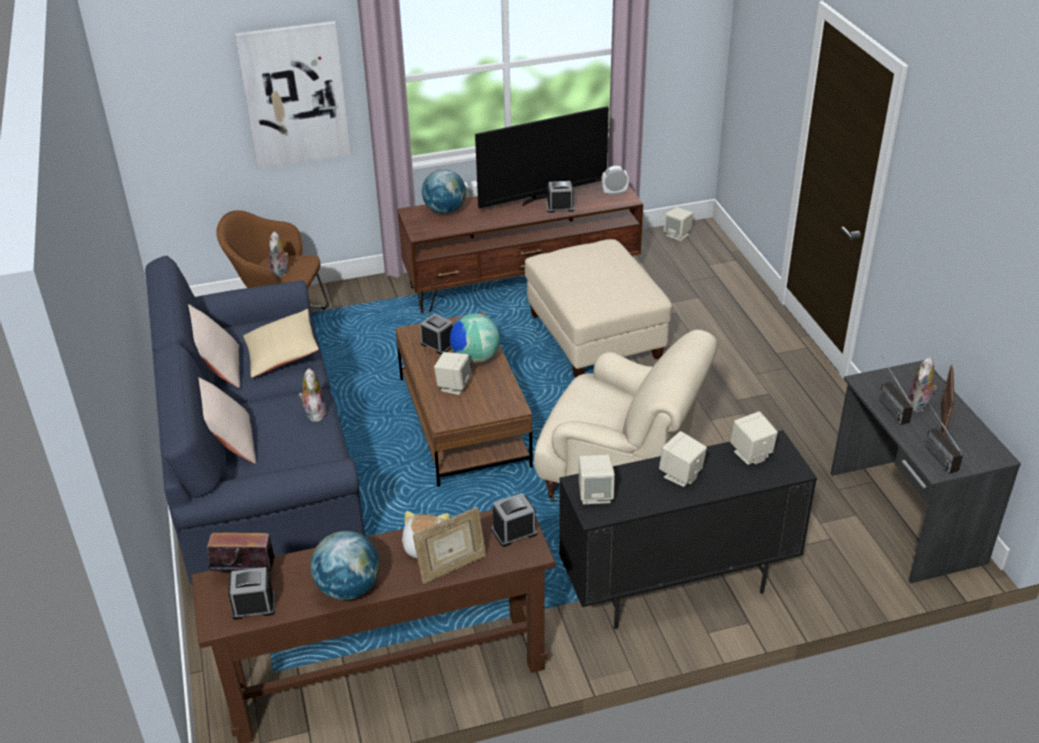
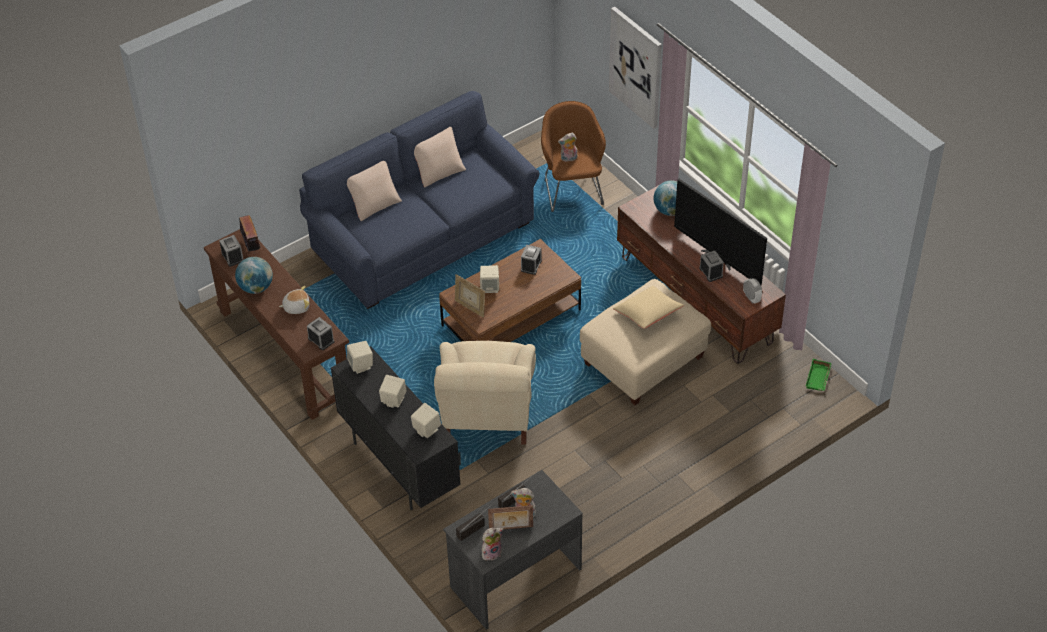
camera: 70 degrees right, 10 degrees up
(282, 354) = (466, 193): beige pillow -> beige pillow (648, 314)
(314, 413) = (416, 228): plush toy -> plush toy (491, 552)
(452, 568) = (284, 323): picture frame -> picture frame (470, 307)
(475, 358) = (524, 289): globe -> none
(677, 235) = (819, 378): beige speaker -> green tray

